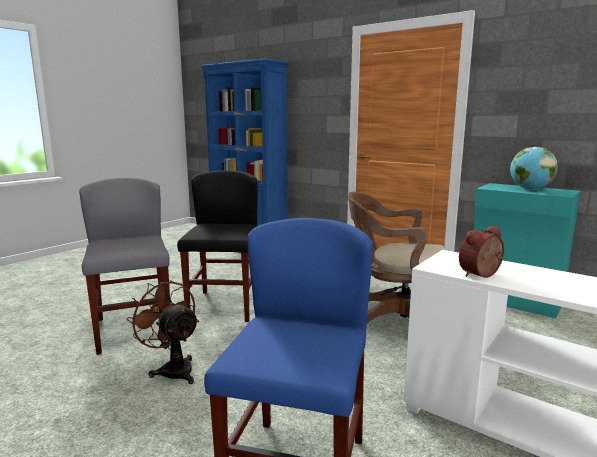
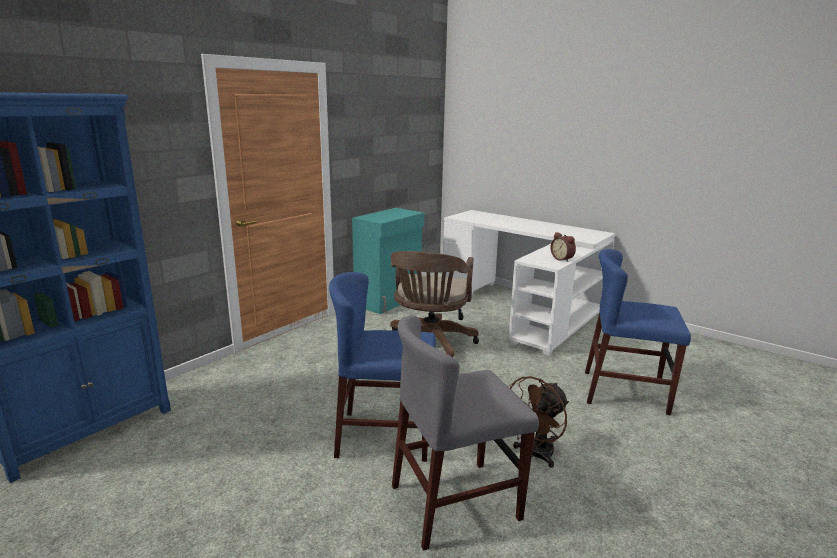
camera: 90 degrees left, 5 degrees up
(224, 306) = (384, 436): black chair -> blue chair
(530, 189) = (389, 214): globe -> none

